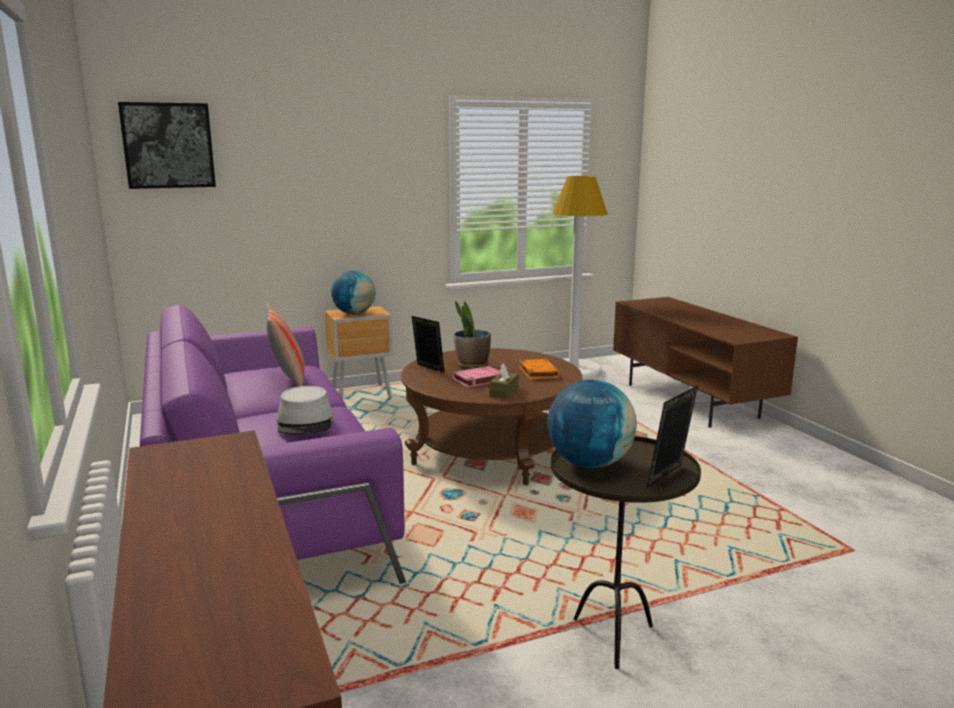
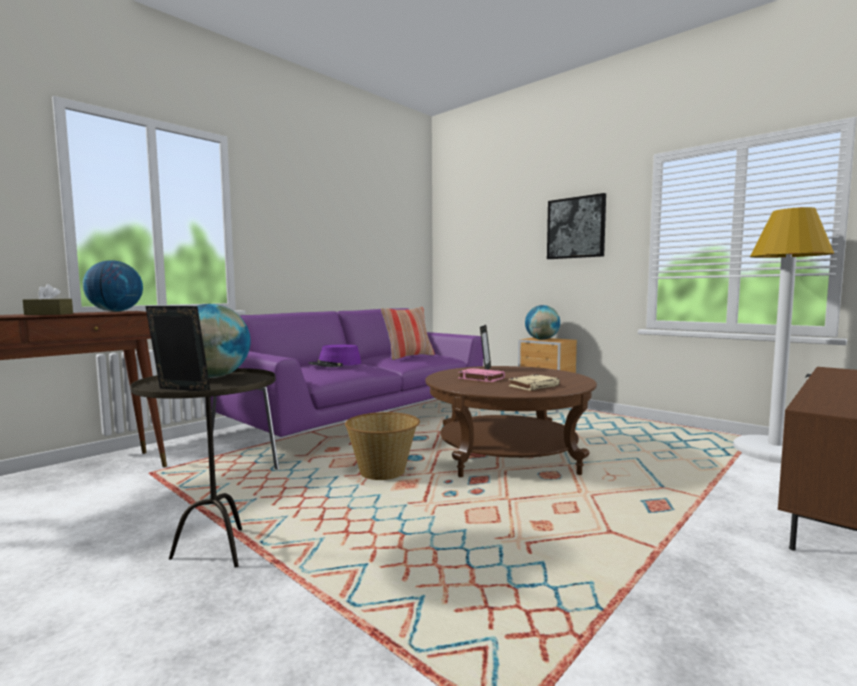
camera: 65 degrees right, 10 degrees down
(161, 461) = (115, 311): none -> globe
(168, 145) = (461, 223): picture -> picture (576, 228)
(305, 423) = (335, 364): grey hat -> purple hat
(472, 365) = (515, 374): potted plant -> none
(477, 518) = (383, 472): none -> basket
(504, 392) = (463, 385): brown tissue box -> brown tissue box (49, 314)
(538, 372) = (534, 386): orange book -> beige book

